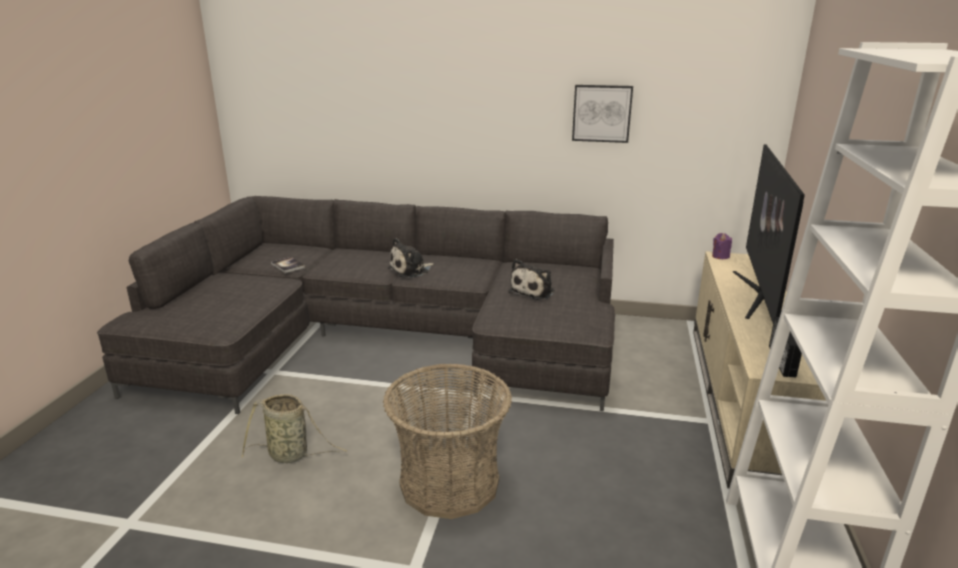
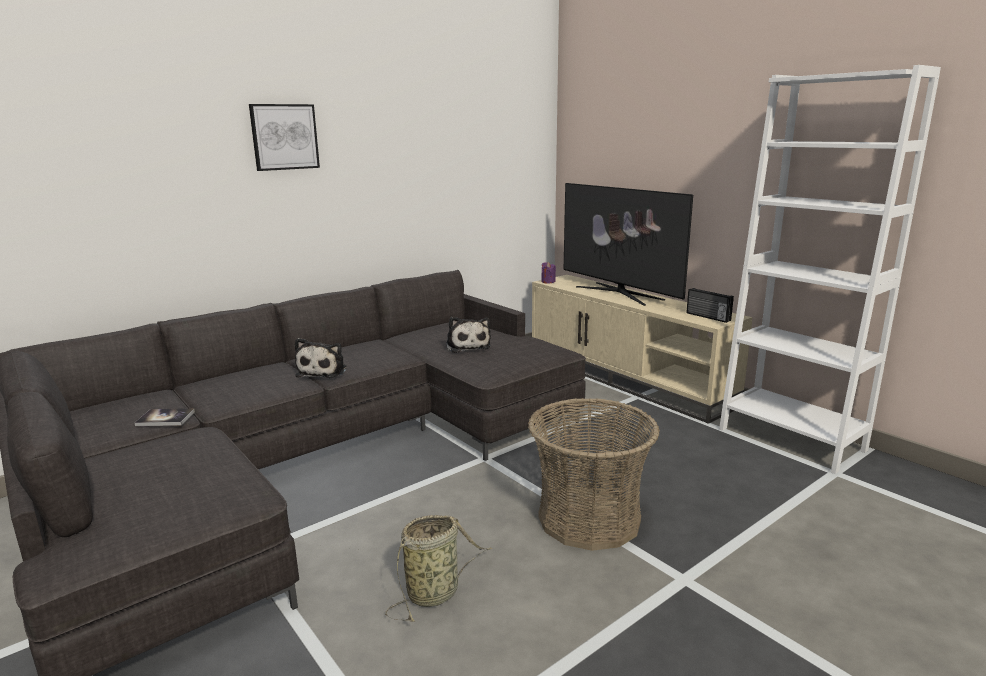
camera: 50 degrees left, 5 degrees down
(602, 113) = (433, 173): picture -> picture (284, 137)

